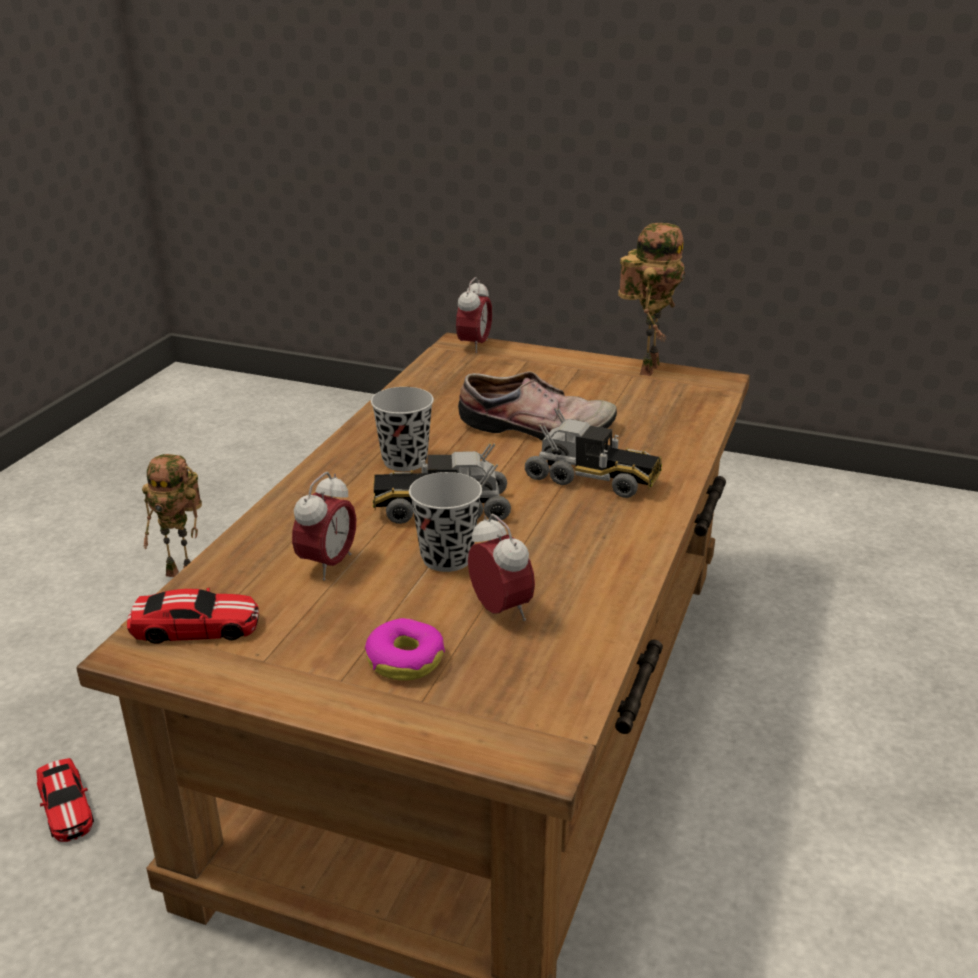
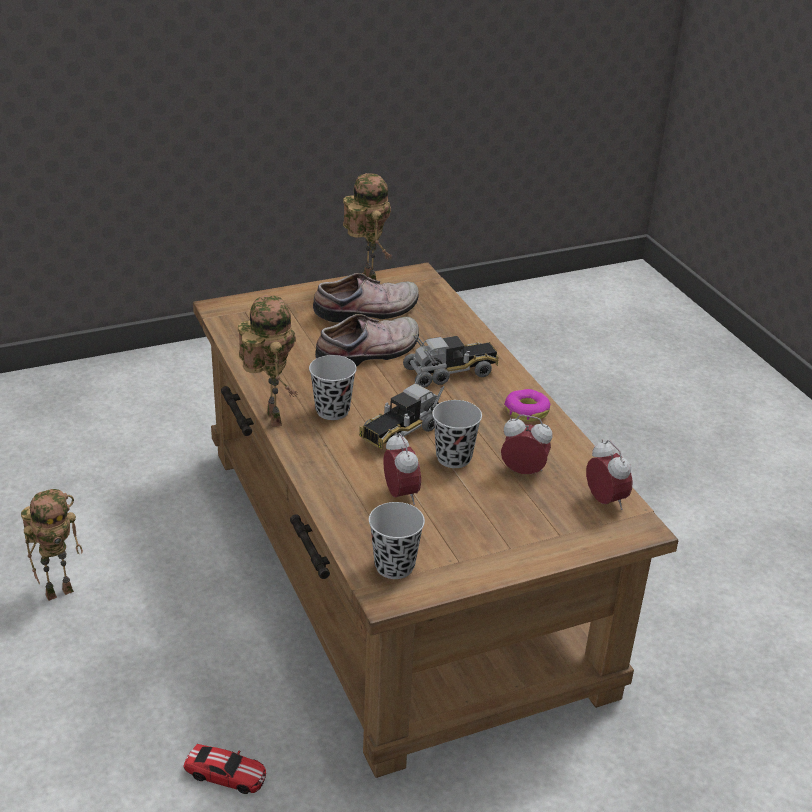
camera: 45 degrees left, 5 degrees up
(195, 626) = (394, 566): toy car -> black cup
(338, 442) = (270, 417): none -> toy robot
(405, 660) = (522, 521): donut -> donut (526, 411)
(474, 345) = (233, 305): alarm clock -> alarm clock (605, 501)
(600, 393) = (368, 311): none -> shoe

